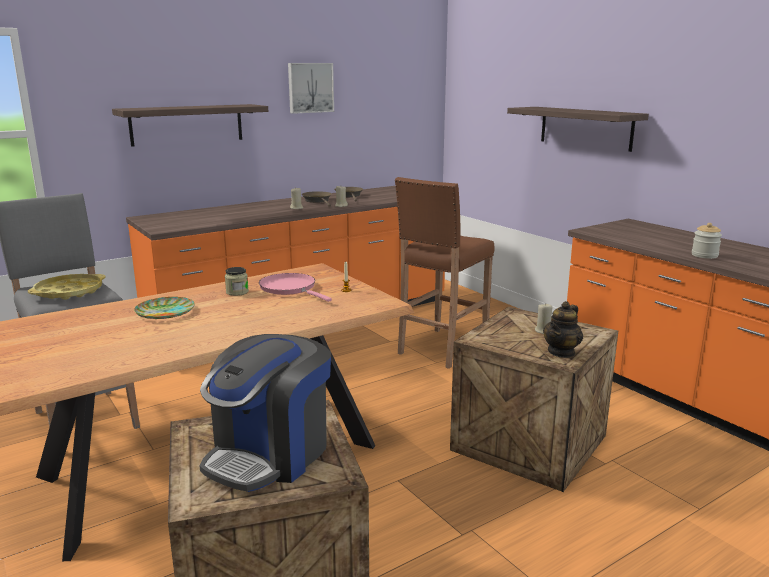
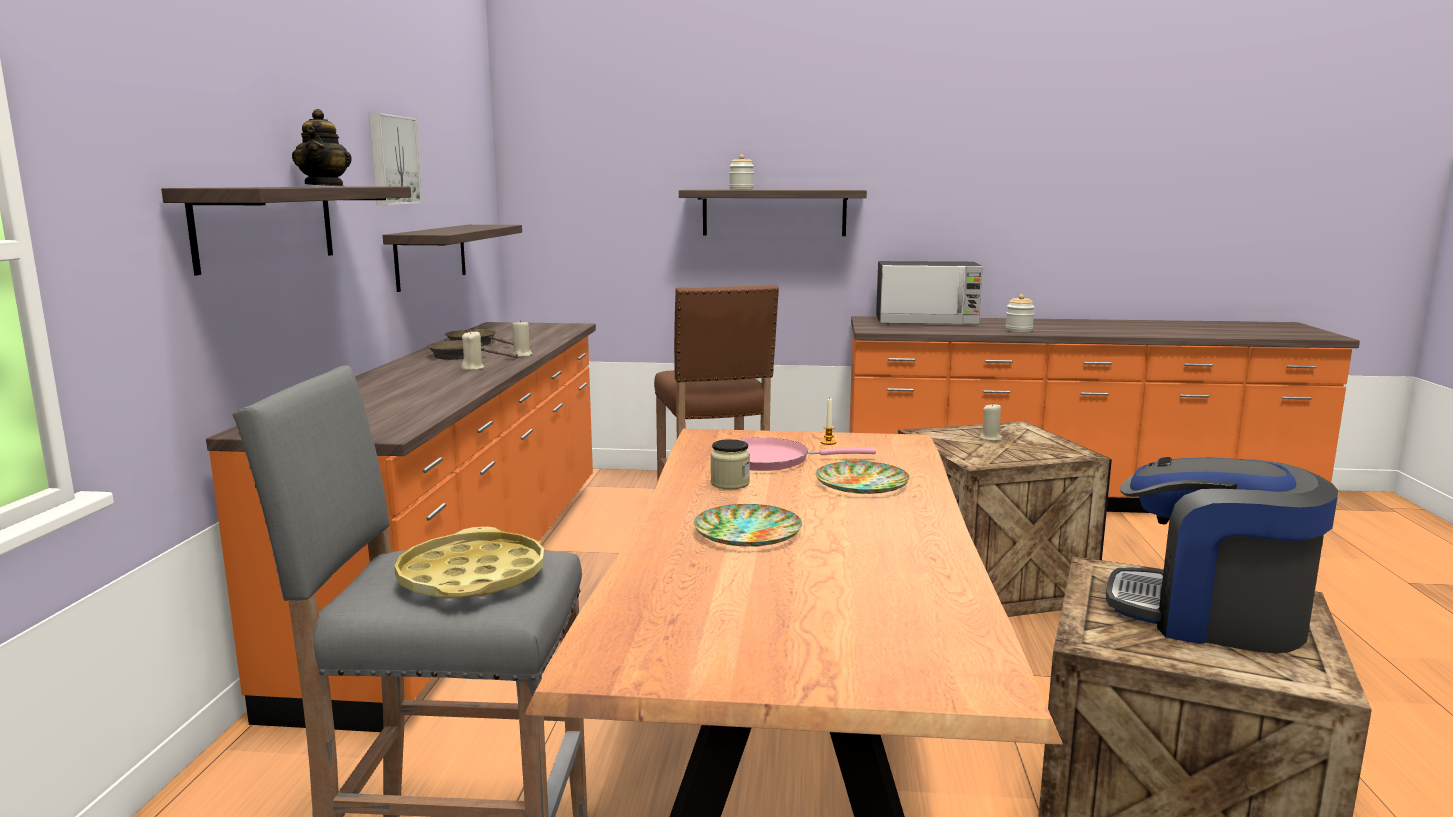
camera: 50 degrees left, 5 degrees down
(270, 454) = (1209, 616): coffee machine -> coffee machine turned 135 degrees clockwise
(275, 313) = (862, 484): none -> plate
(349, 142) = (431, 256): none -> shelf
(555, 108) = (741, 189): none -> jar
(561, 352) = (1055, 448): teapot -> teapot (325, 186)
(661, 233) = (927, 322): none -> microwave

